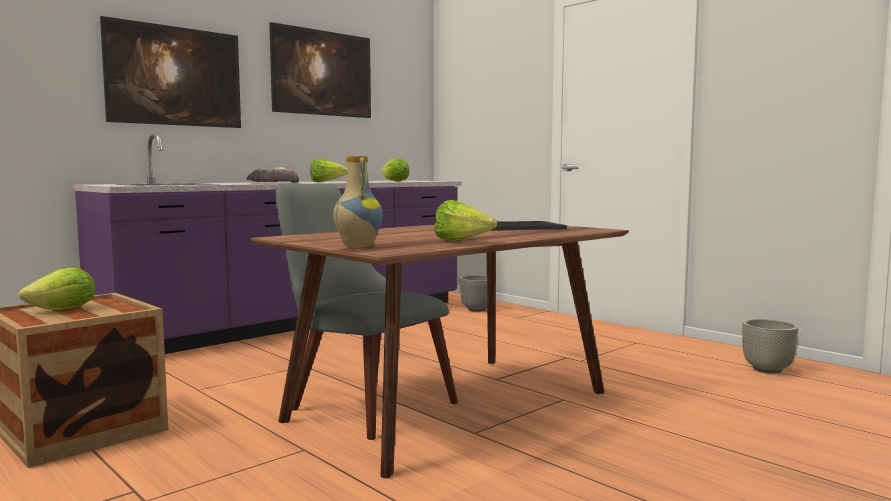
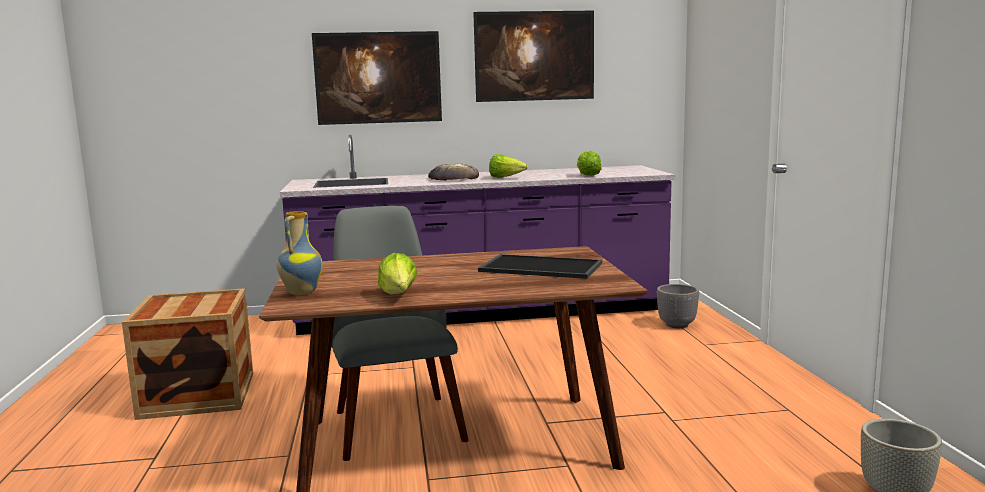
camera: 35 degrees right, 5 degrees up
(64, 310) = (186, 303): lettuce -> none

